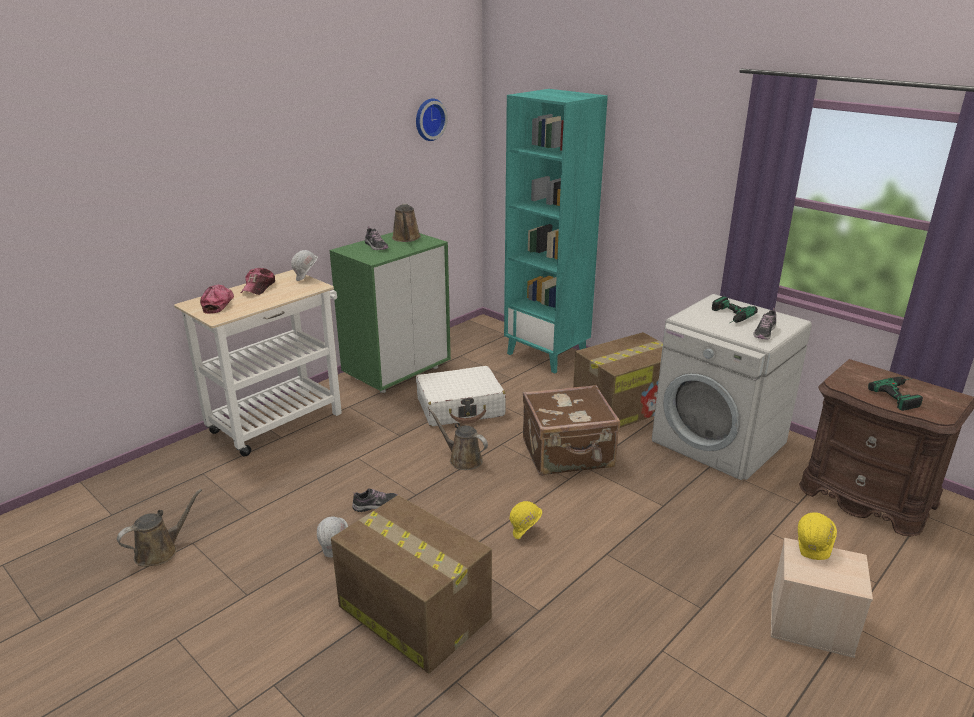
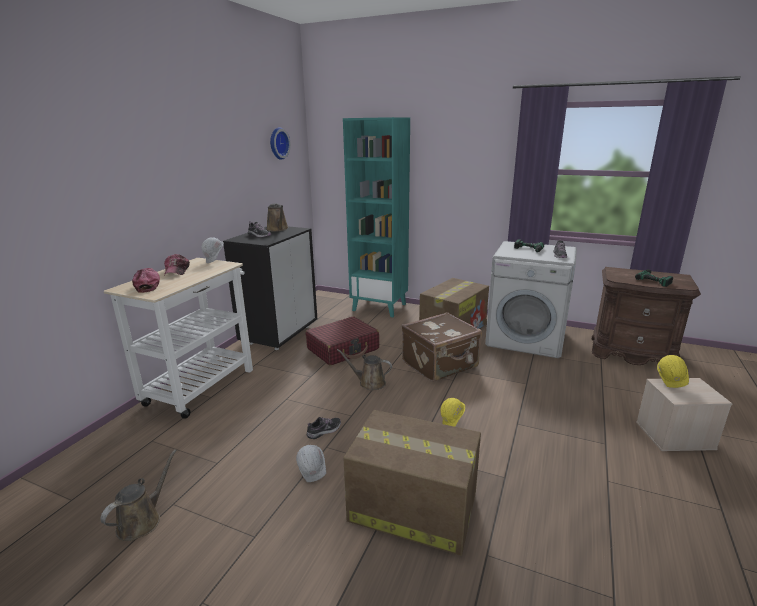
camera: 20 degrees left, 5 degrees down
(397, 372) = (279, 334): green cabinet -> black cabinet
(460, 407) = (343, 349): white suitcase -> red suitcase

